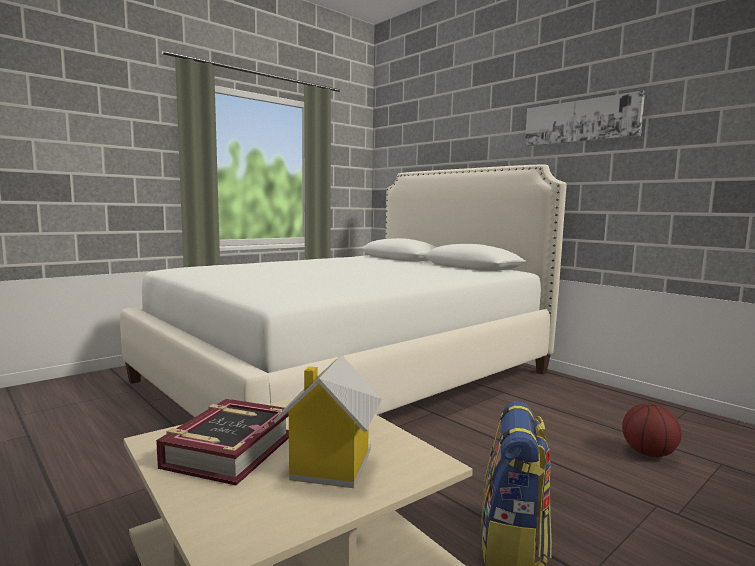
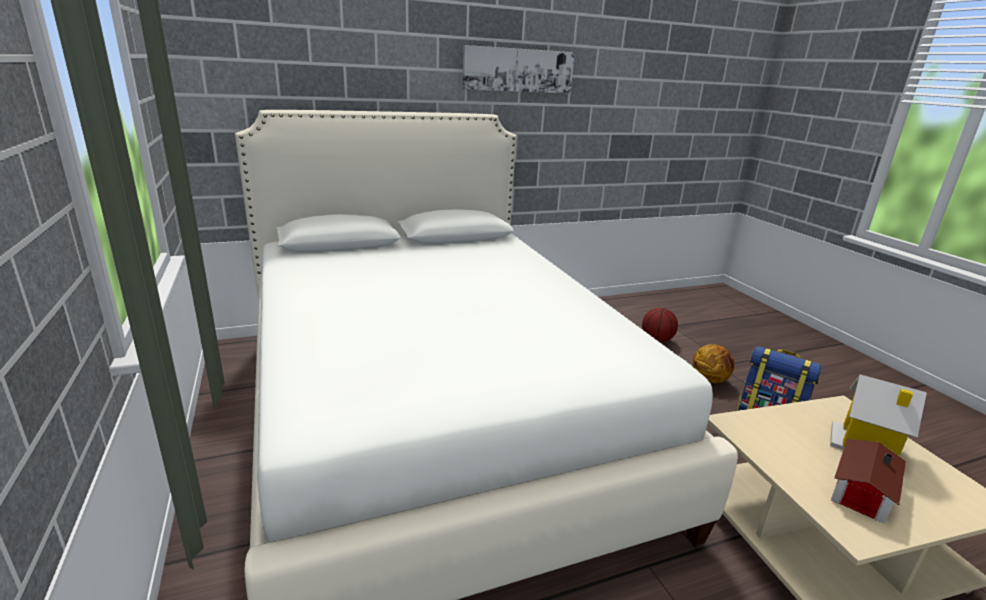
camera: 70 degrees left, 15 degrees up
(229, 450) = (859, 490): book -> toy house
(593, 496) = (709, 380): none -> basketball

